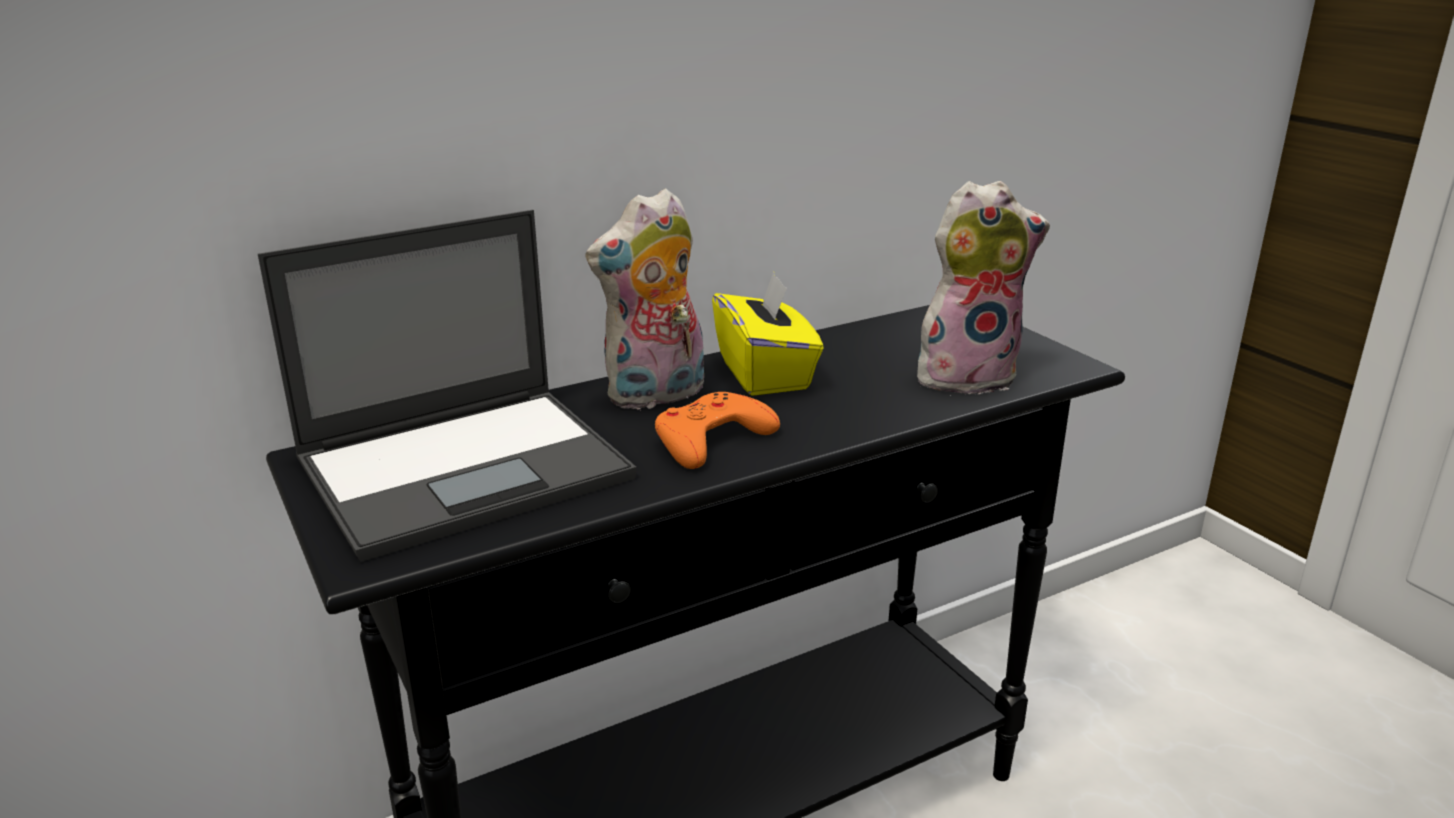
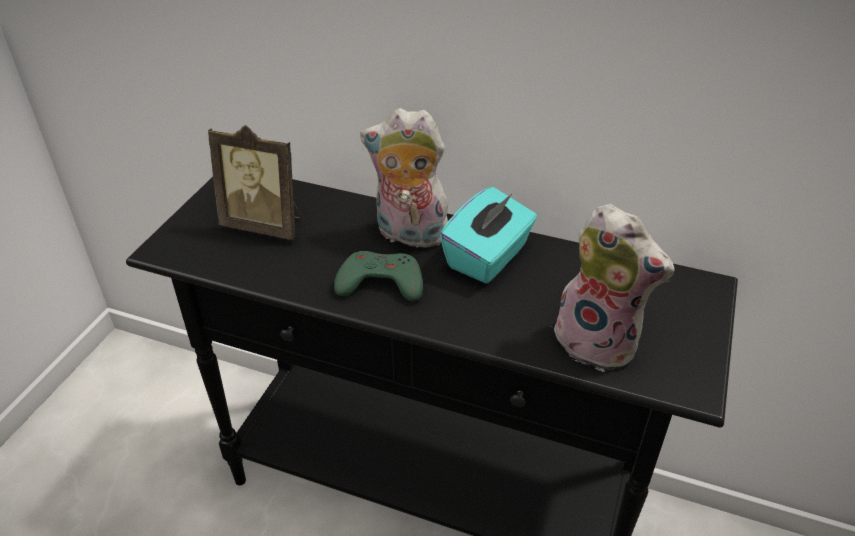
camera: 50 degrees right, 15 degrees up
(468, 468) = (265, 225): laptop -> picture frame
(711, 440) = (380, 283): orange game controller -> green game controller
(765, 373) = (488, 257): yellow tissue box -> turquoise tissue box

